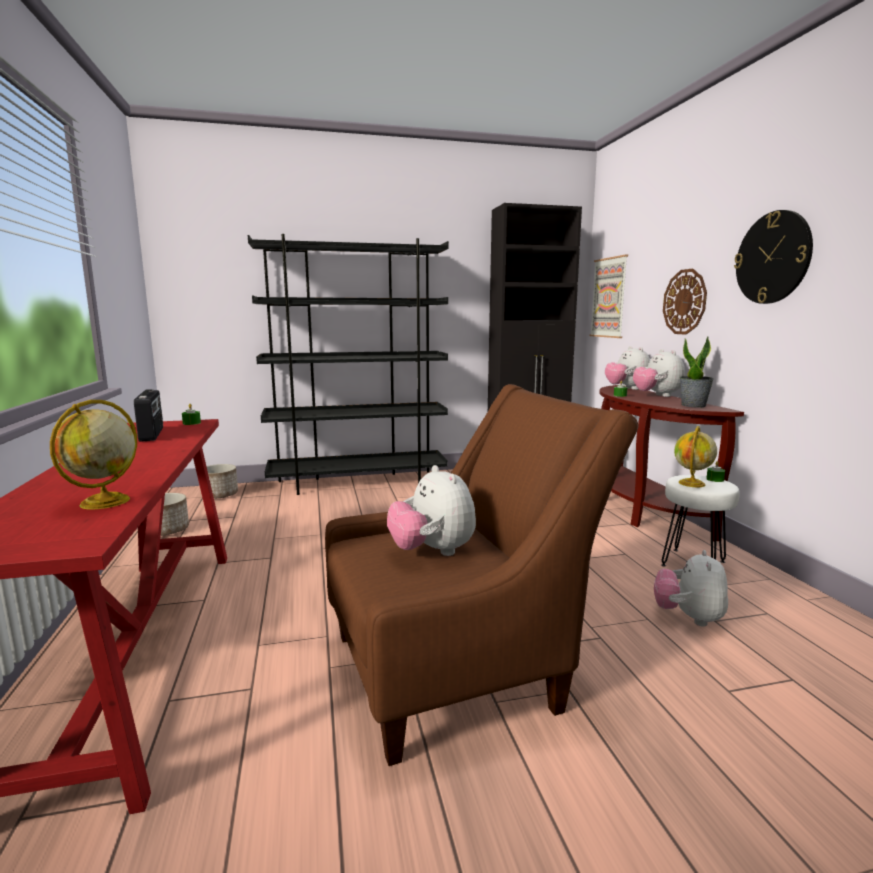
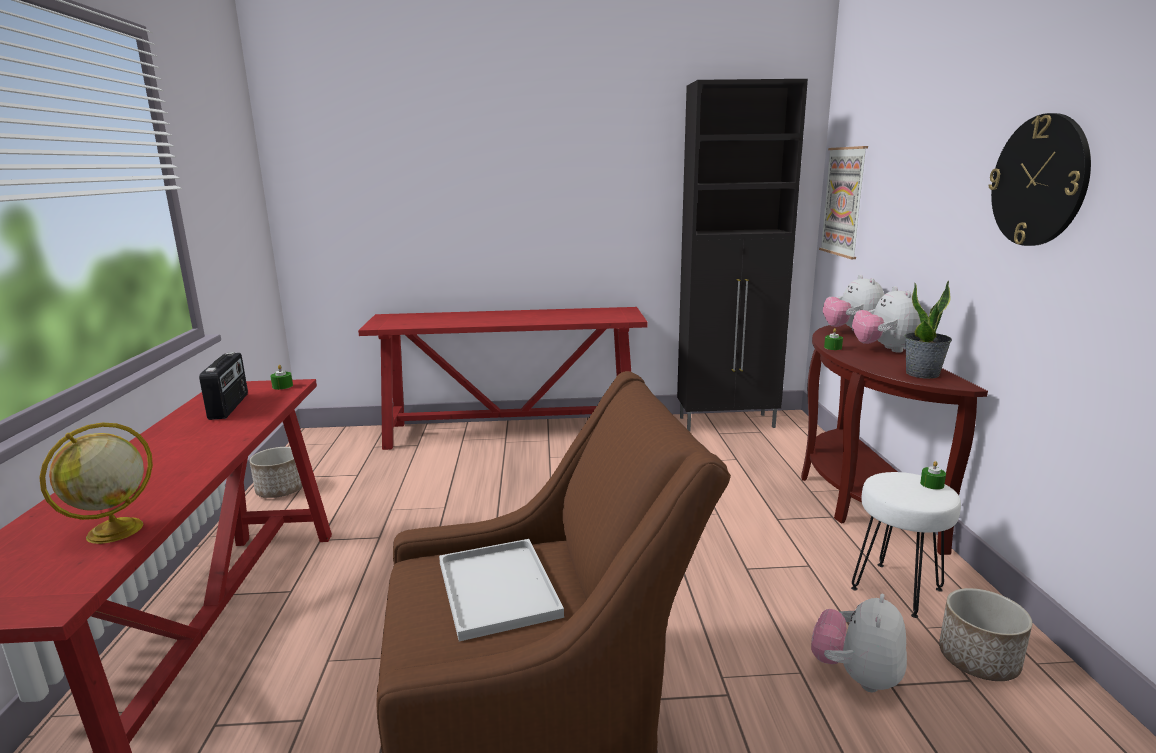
camera: 10 degrees right, 5 degrees up
(220, 495) = (352, 442): planter -> planter (978, 659)
(358, 483) = (513, 432): black bookcase -> red console table
(432, 552) = (500, 590): plush toy -> white tray
(684, 302) = (929, 224): wall clock -> none
(692, 484) = (894, 490): globe -> none

